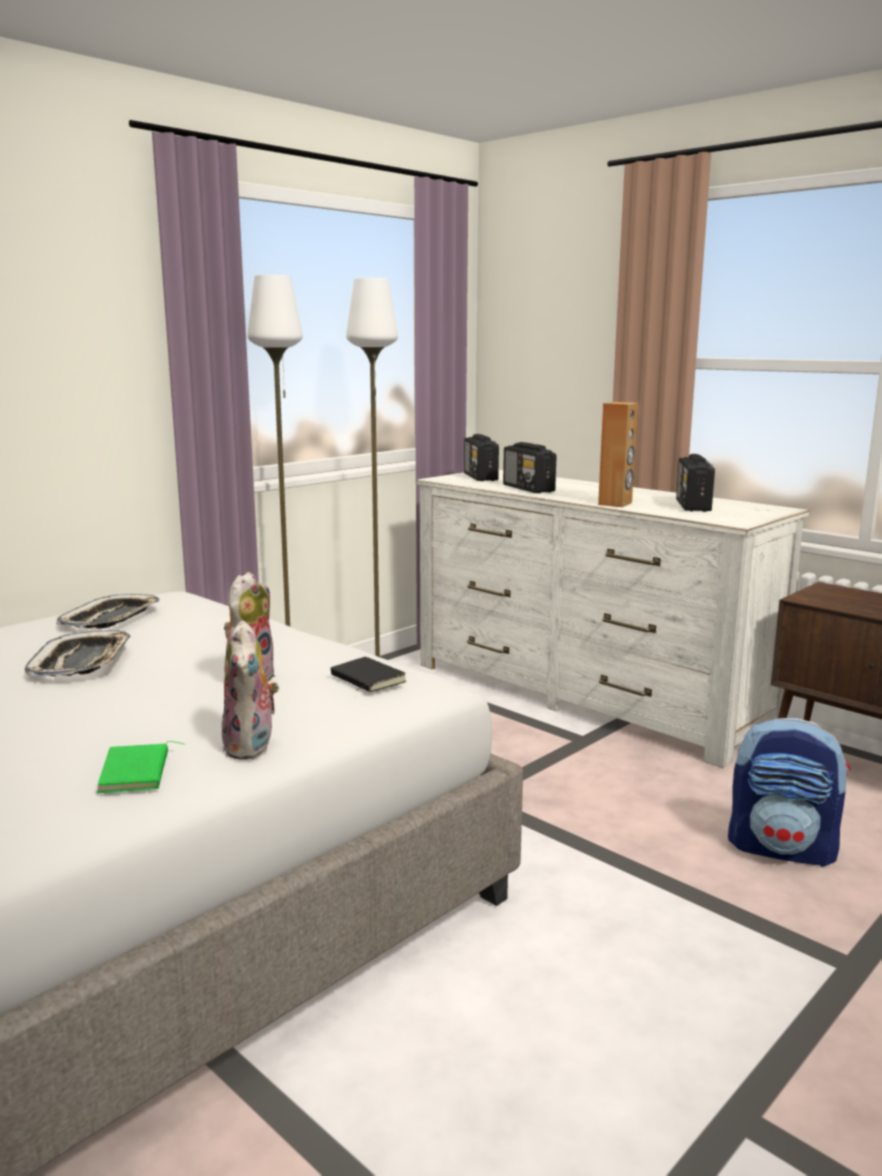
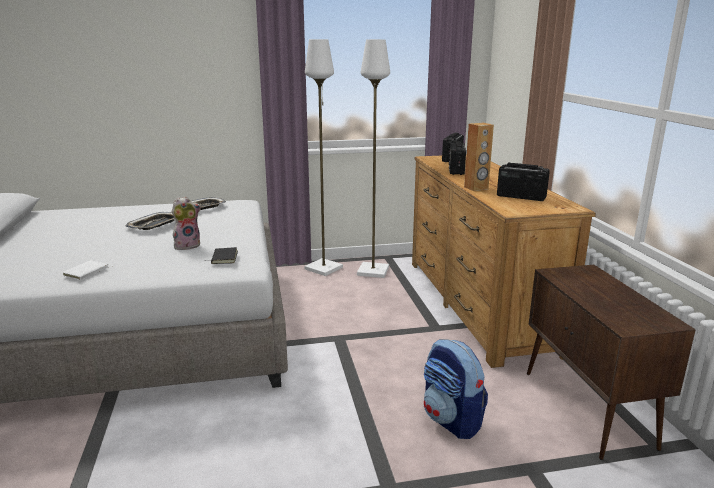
camera: 35 degrees right, 5 degrees up
(138, 773) = (87, 272): green book -> white book
(252, 747) = (135, 274): plush toy -> none
(585, 694) = (477, 303): white dresser -> brown dresser
(693, 506) = (520, 197): radio -> radio turned 75 degrees clockwise

